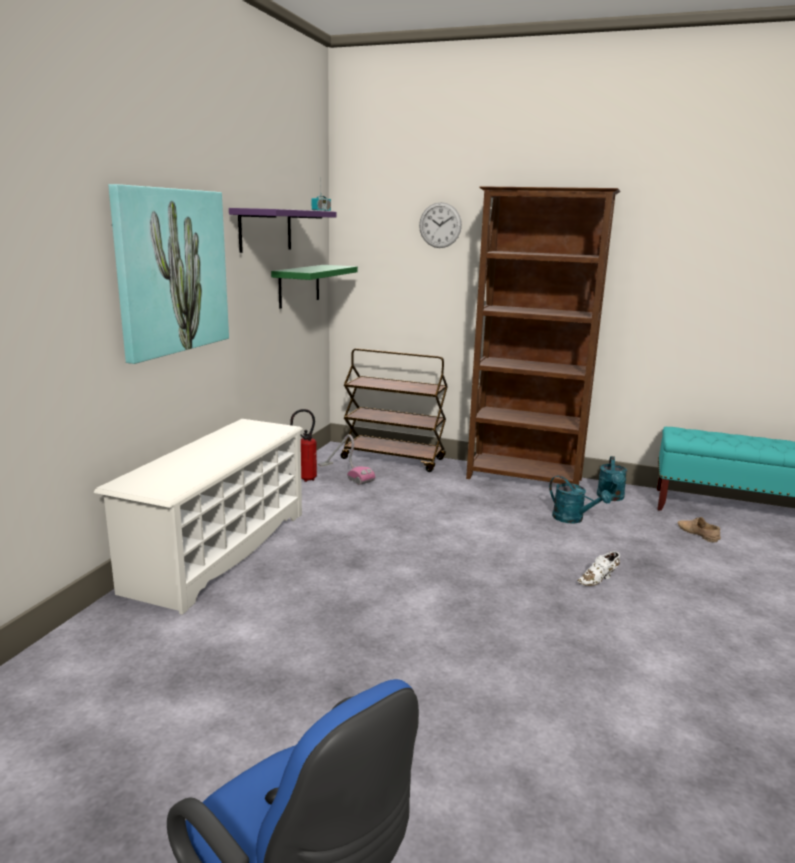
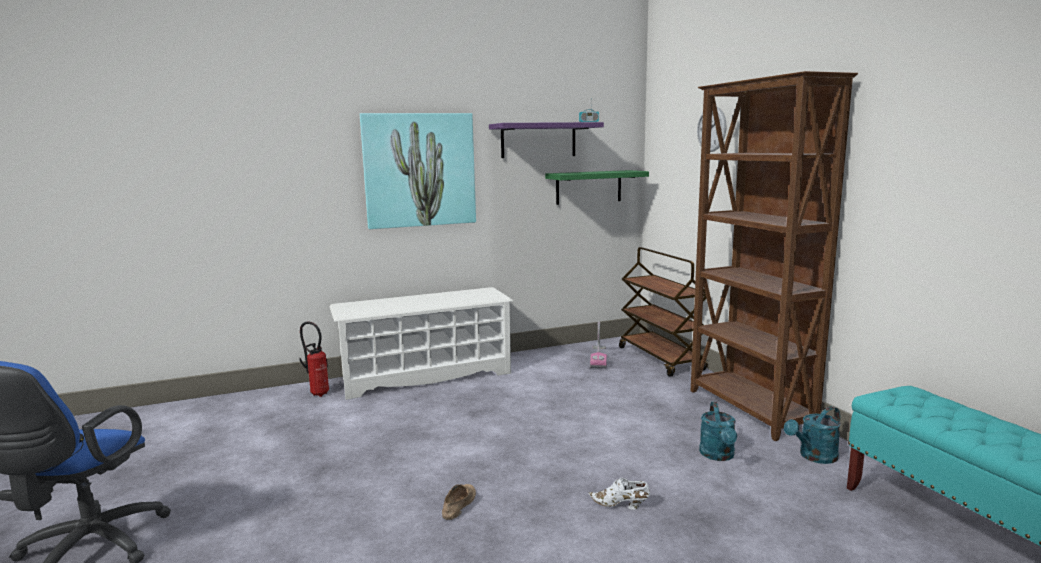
camera: 50 degrees right, 5 degrees down
(304, 479) = (562, 353): fire extinguisher -> fire extinguisher (318, 393)
(697, 533) = (844, 528): beige shoe -> beige shoe (458, 504)

